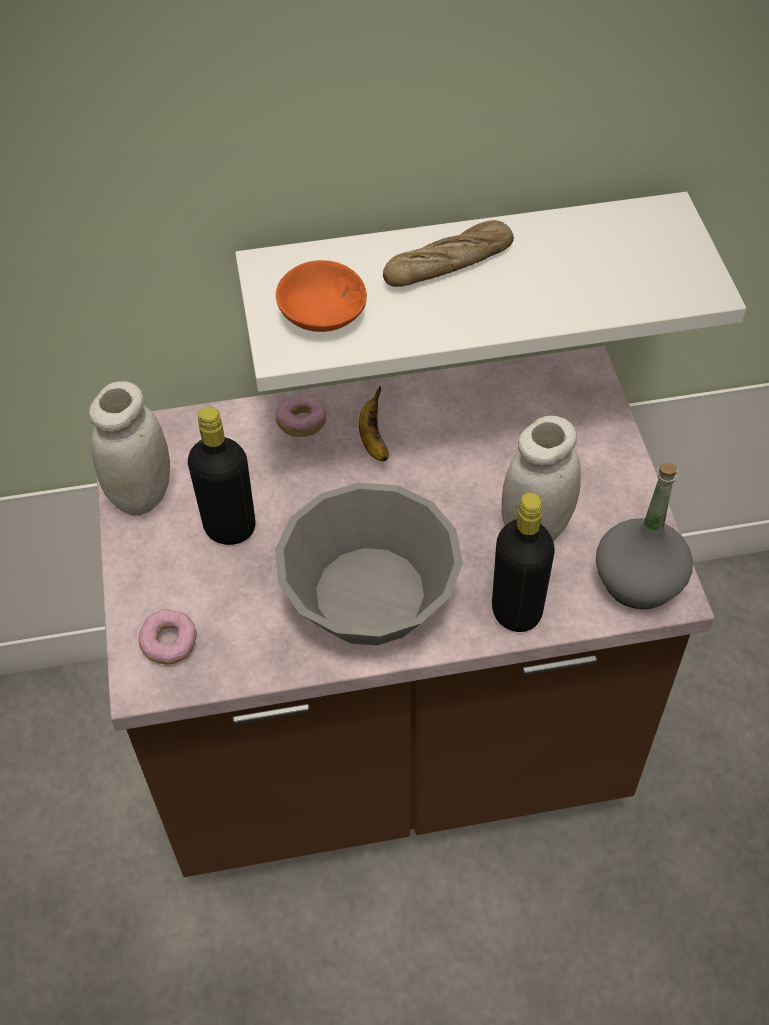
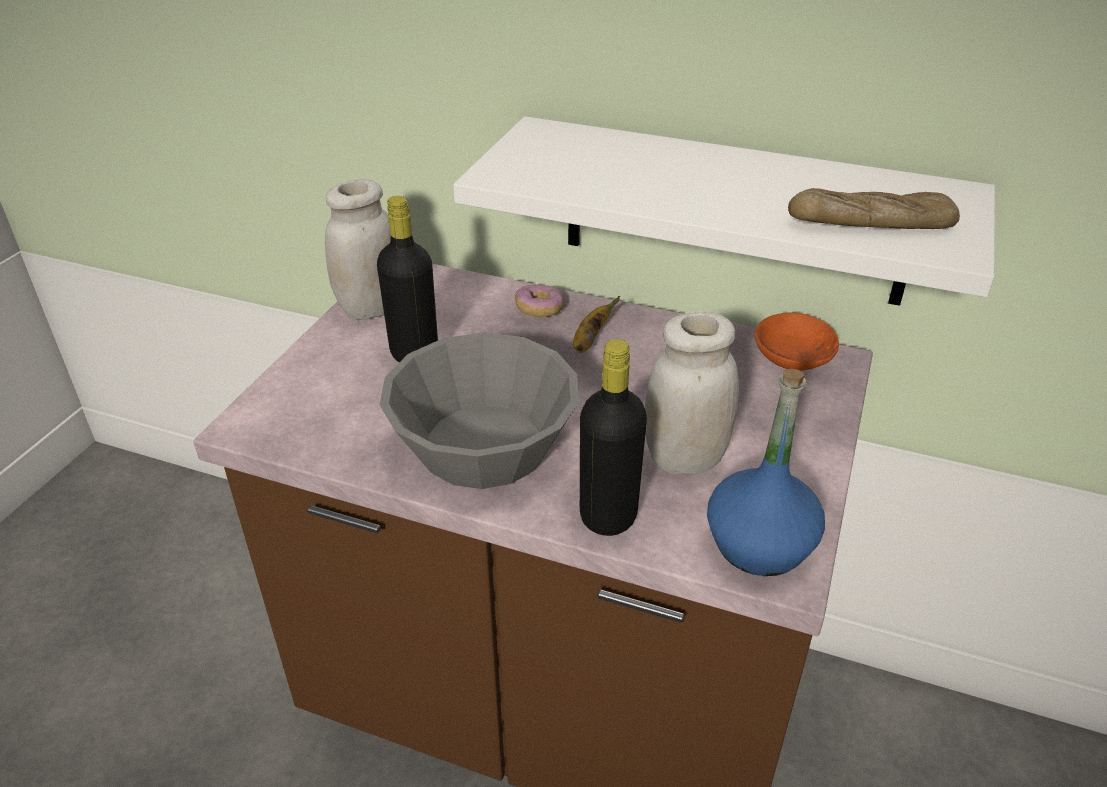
camera: 30 degrees right, 15 degrees down
(169, 644) = (288, 409): donut -> none
(319, 313) = (549, 163): orange bowl -> orange bowl (790, 357)
(448, 264) = (698, 167): bread -> bread (870, 224)
(638, 580) = (759, 544): grey bottle -> blue bottle

